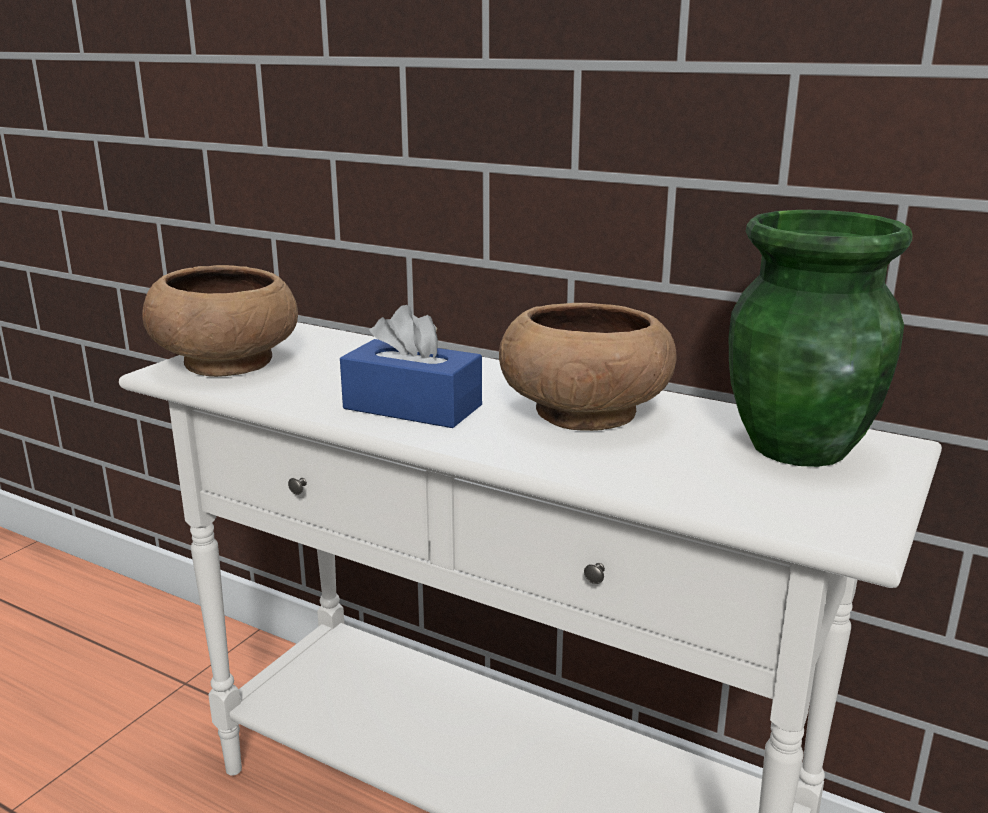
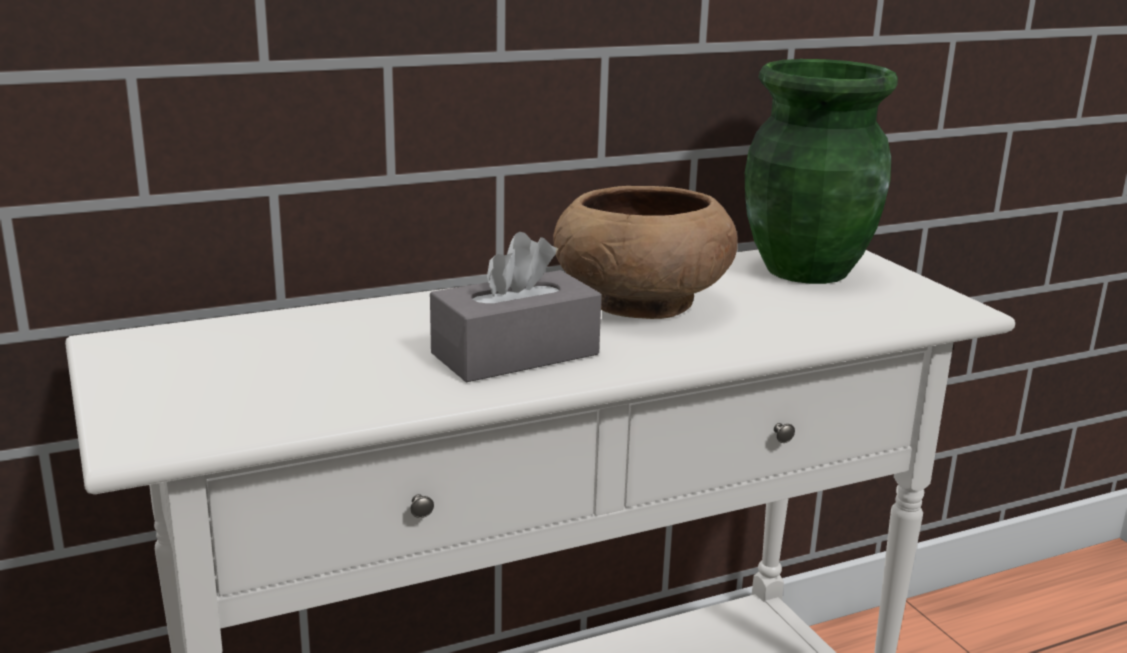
camera: 55 degrees left, 0 degrees up
(228, 362) = (189, 399): brown bowl -> none
(412, 407) = (515, 354): blue tissue box -> grey tissue box

